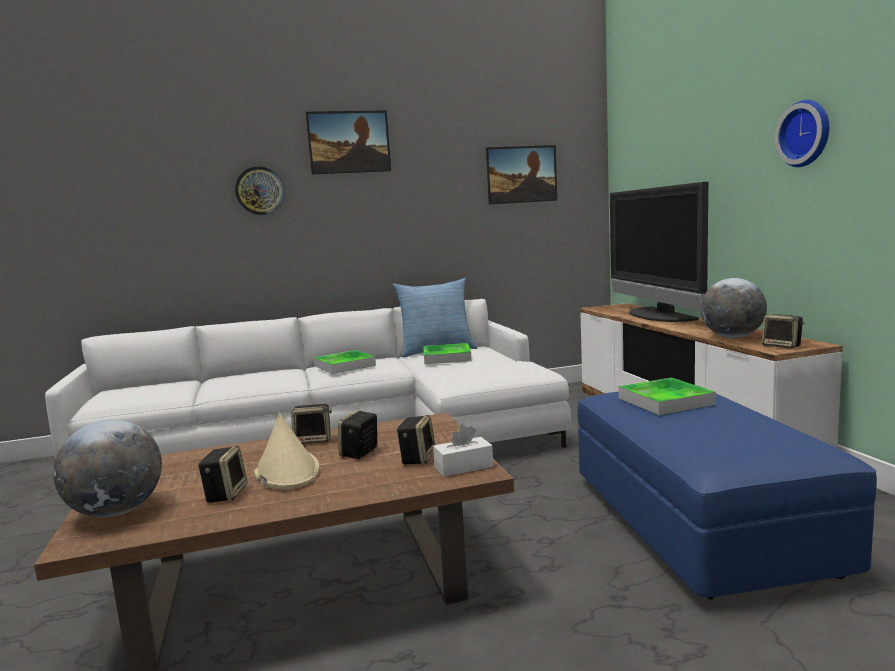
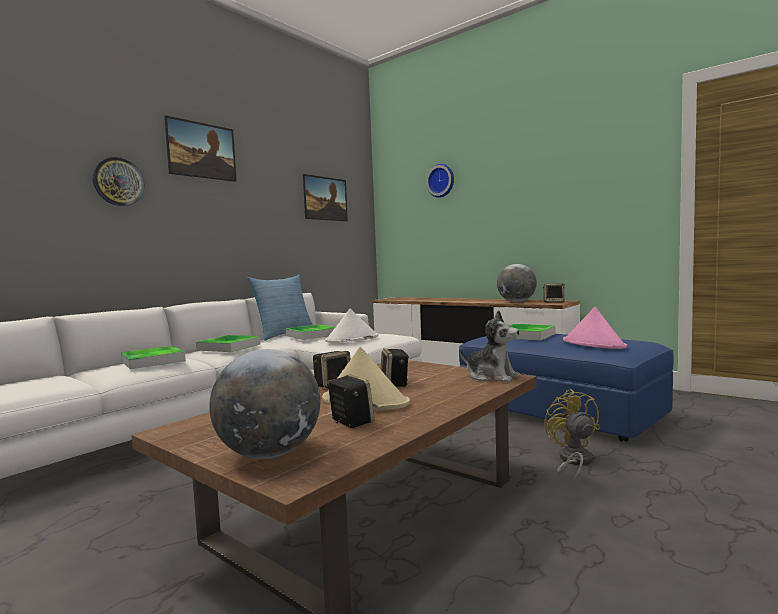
camera: 35 degrees left, 5 degrees down
(261, 376) = (153, 361): none -> tray
(417, 458) = (448, 379): speaker -> none
(463, 467) = (492, 377): white tissue box -> plush toy
(470, 370) = (352, 339): none -> white hat
(582, 603) = (573, 461): none -> yellow fan
(657, 315) = (438, 299): television -> none
(713, 438) = (594, 344): none -> pink hat
(806, 133) = (546, 178): wall clock -> wall clock (441, 181)

